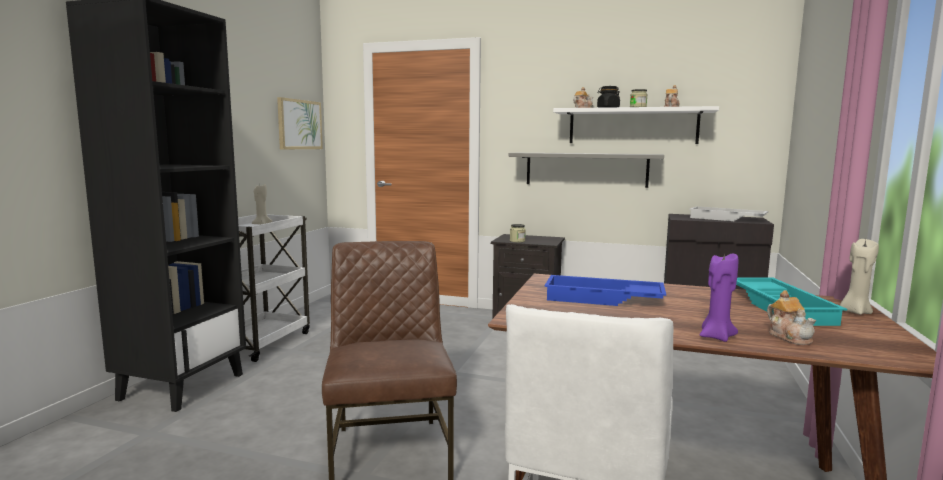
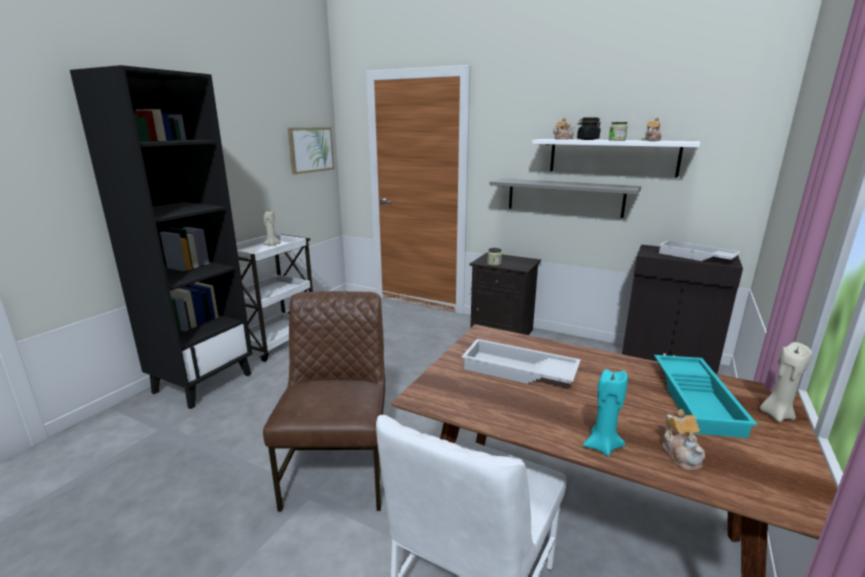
camera: 10 degrees right, 10 degrees up
(602, 299) = (518, 371): blue tray -> white tray
(716, 337) = (602, 446): purple candle -> turquoise candle

